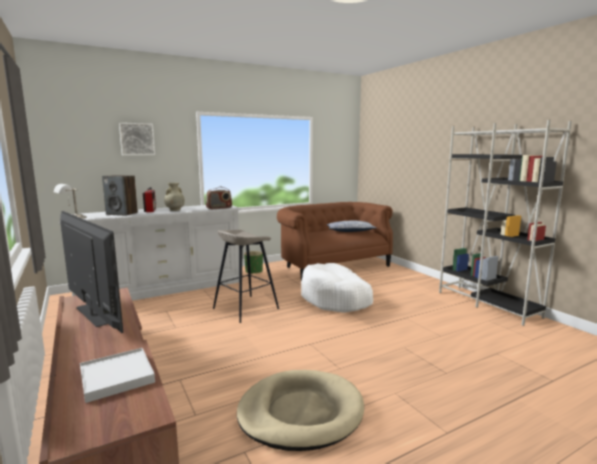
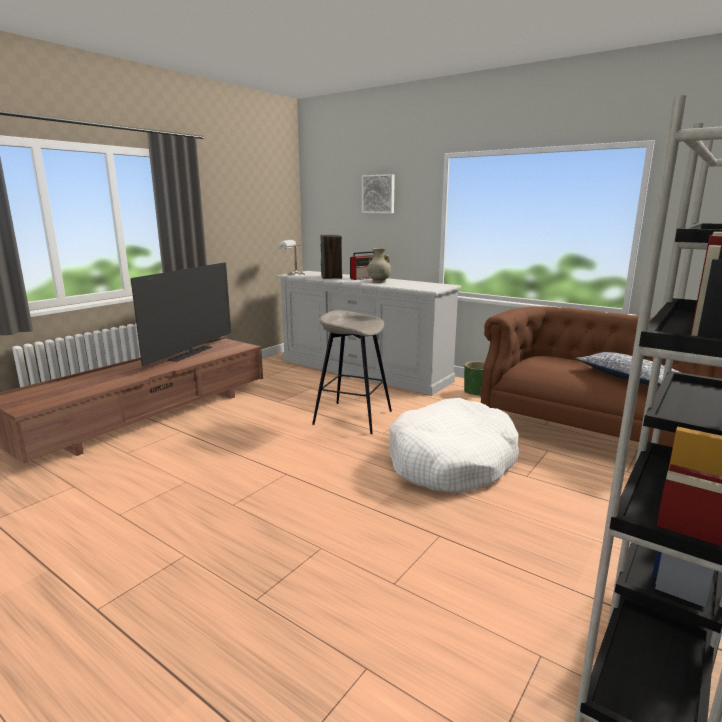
camera: 65 degrees right, 5 degrees up
(116, 377) = (83, 387): white tray -> none
(219, 208) = (416, 288): radio -> none
(300, 413) = (133, 499): beige dog bed -> none

